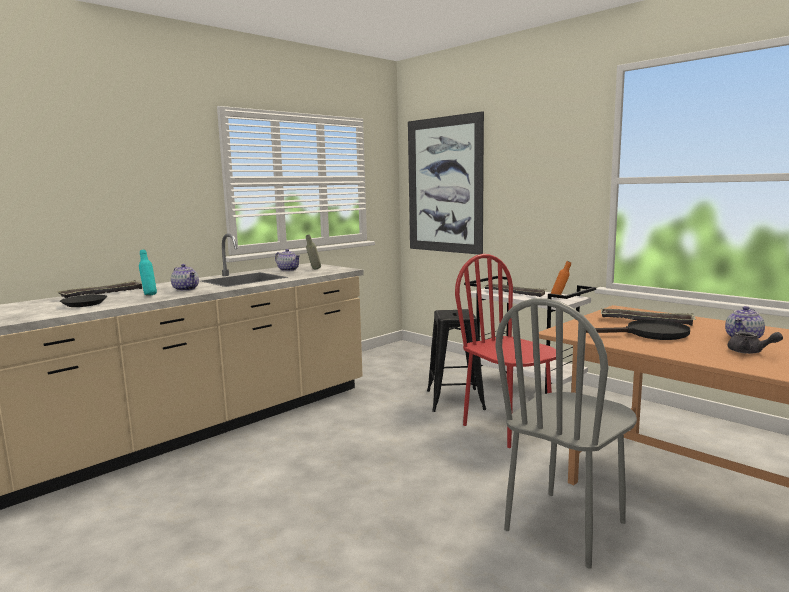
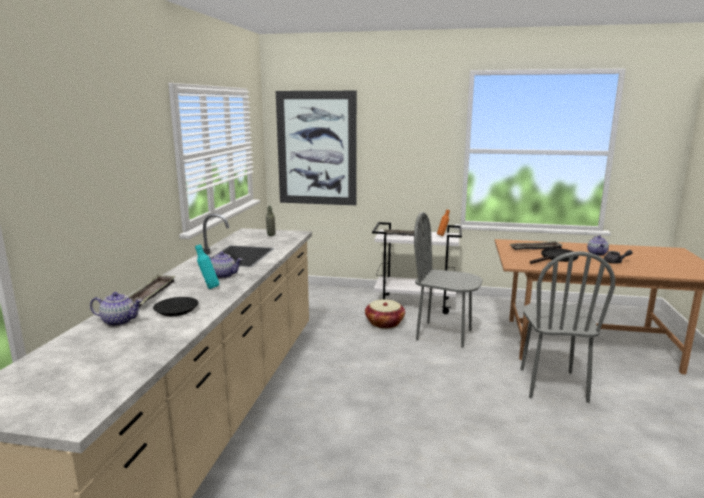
camera: 35 degrees left, 5 degrees up
(288, 270) = (249, 239): teapot -> teapot (119, 321)
(455, 400) = (384, 323): black stool -> basket
(507, 428) = (444, 335): red chair -> grey chair

